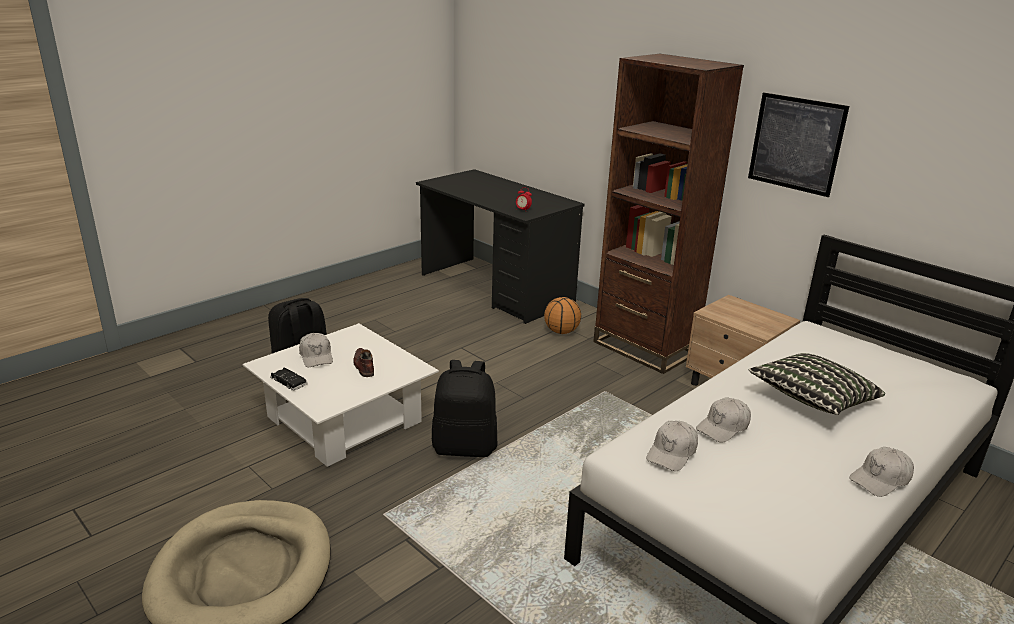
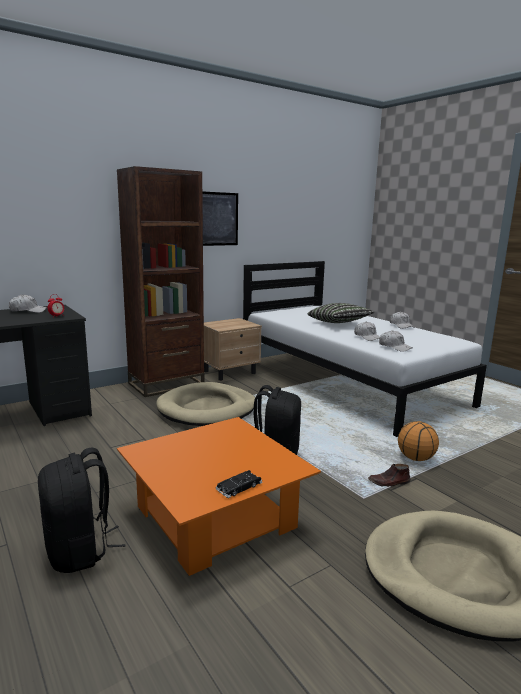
camera: 80 degrees left, 10 degrees down
(316, 356) = (185, 471): white cap -> white cap (28, 311)
(344, 420) = (215, 517): white coffee table -> orange coffee table
(363, 366) = (219, 447): brown shoe -> brown shoe (389, 482)
(561, 332) = (118, 405): basketball -> basketball (415, 459)
(582, 386) = (207, 409): none -> beige dog bed

